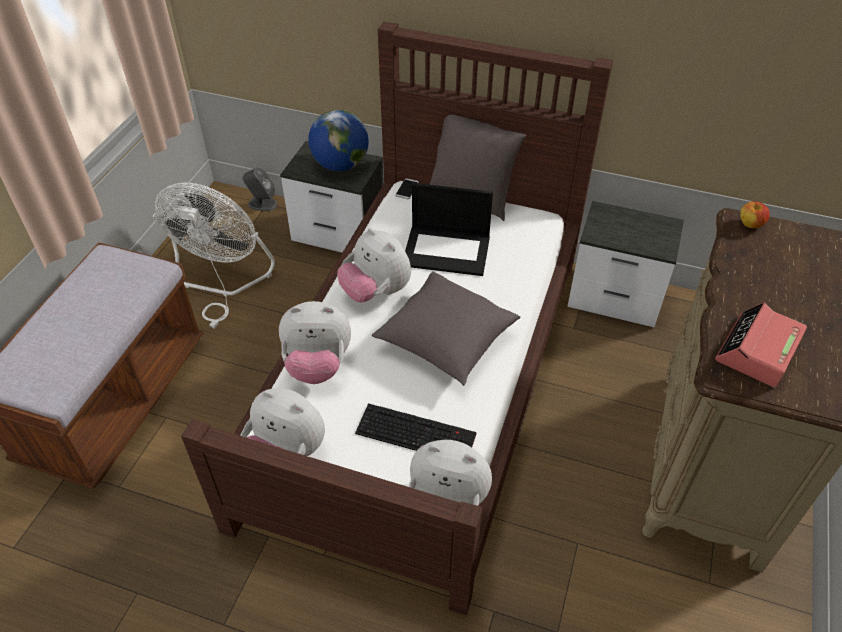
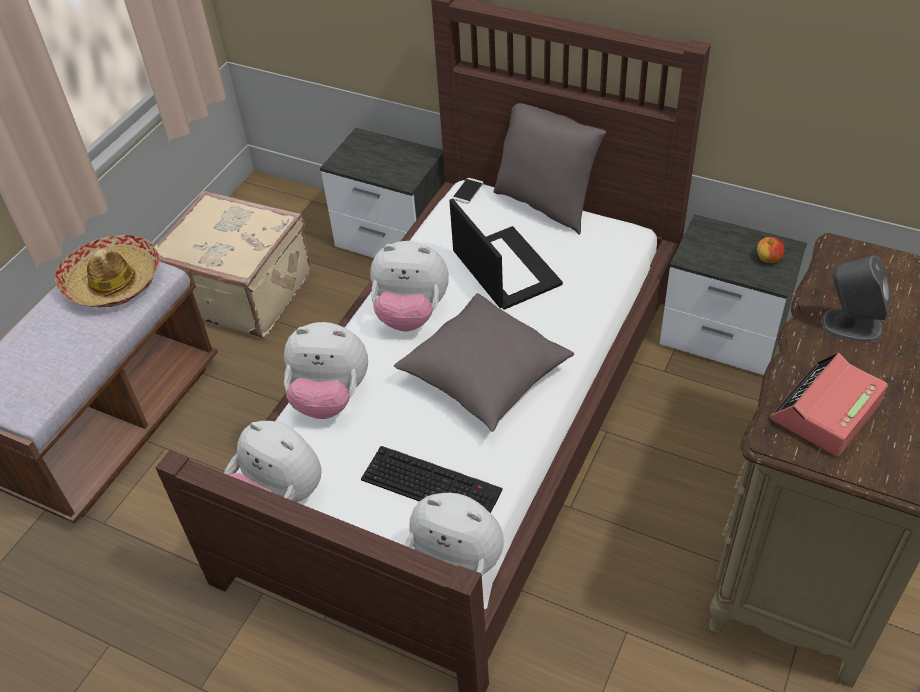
camera: 10 degrees right, 0 degrees up
(115, 276) = (113, 281): none -> hat
(217, 281) = (242, 291): white fan -> beige suitcase
(262, 204) = (307, 200): grey speaker -> grey speaker (850, 325)
(340, 165) = (392, 158): globe -> none
(376, 291) = (411, 314): plush toy -> plush toy turned 45 degrees counterclockwise
(447, 250) = (504, 268): laptop -> laptop turned 135 degrees counterclockwise
(750, 224) = (854, 255): apple -> apple (768, 259)

